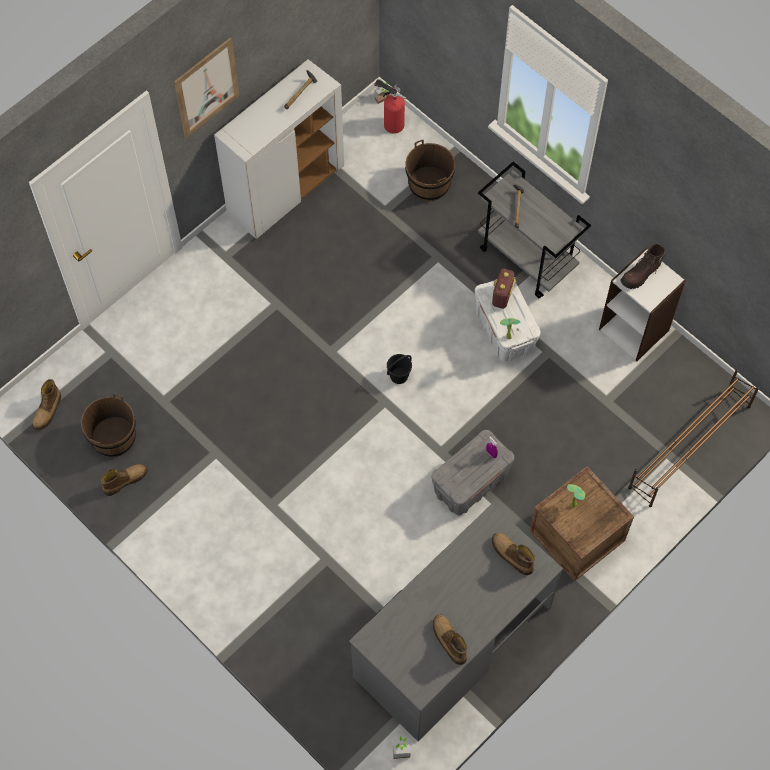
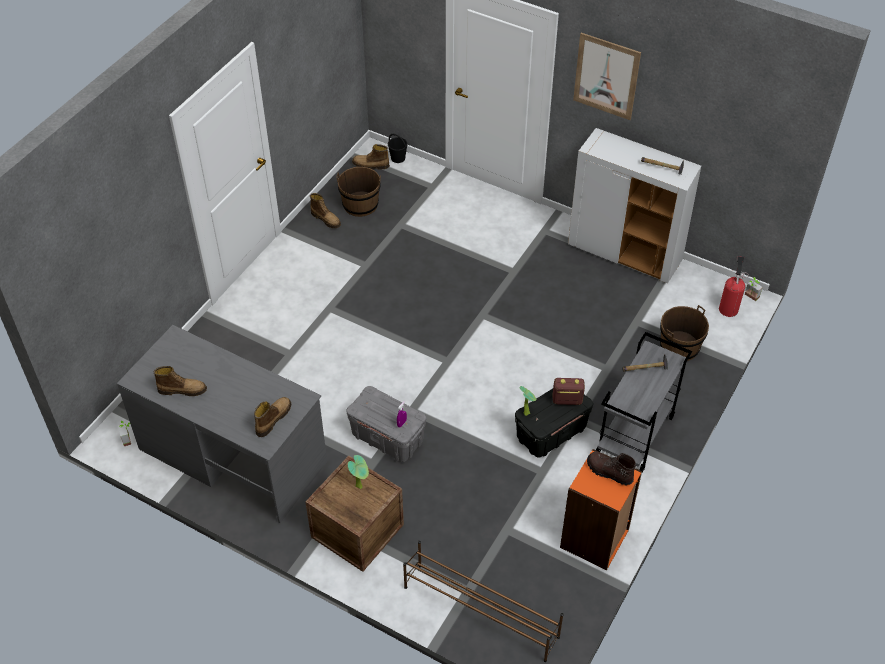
camera: 75 degrees right, 15 degrees down
(399, 375) = (476, 366): black bucket -> black bucket (398, 158)
(448, 641) = (182, 389): boot -> boot turned 45 degrees clockwise
(505, 331) = (551, 433): white storage box -> black storage box
(634, 329) = (595, 539): white bookcase -> orange bookcase

